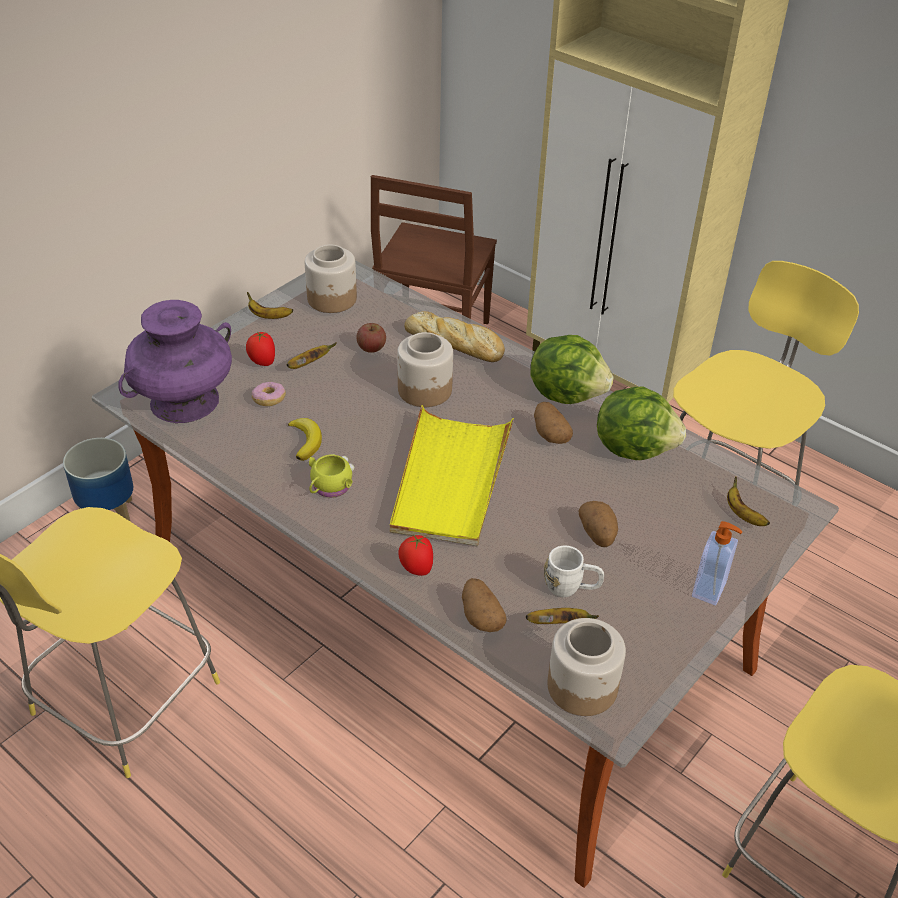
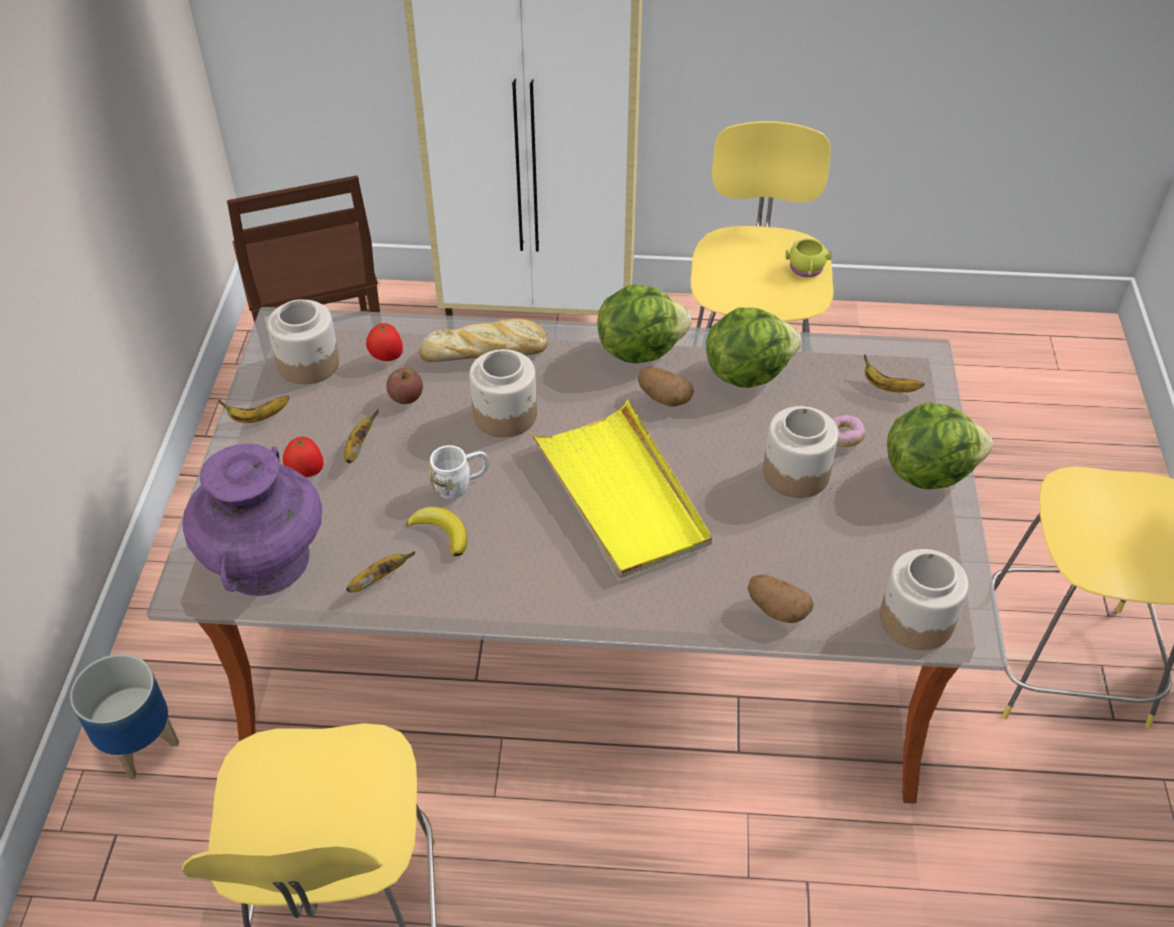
camera: 35 degrees left, 5 degrees up
(269, 400) = (357, 509): donut -> donut (844, 437)
(329, 488) = (516, 568): yellow mug -> yellow mug (806, 270)
(416, 569) = (677, 600): tomato -> tomato (386, 357)
(559, 623) = (844, 575): banana -> banana (379, 579)
(571, 588) = (823, 536): white mug -> white mug (460, 485)
(598, 534) = (796, 472): potato -> jar
(710, 590) = (927, 471): soap dispenser -> lettuce

